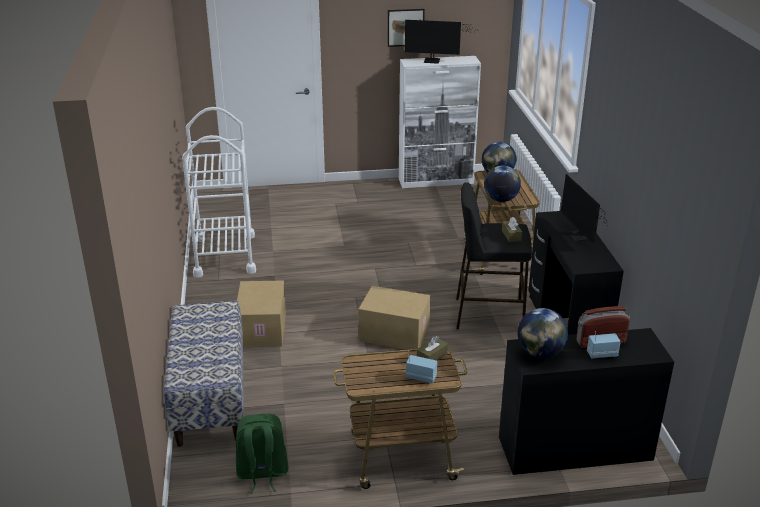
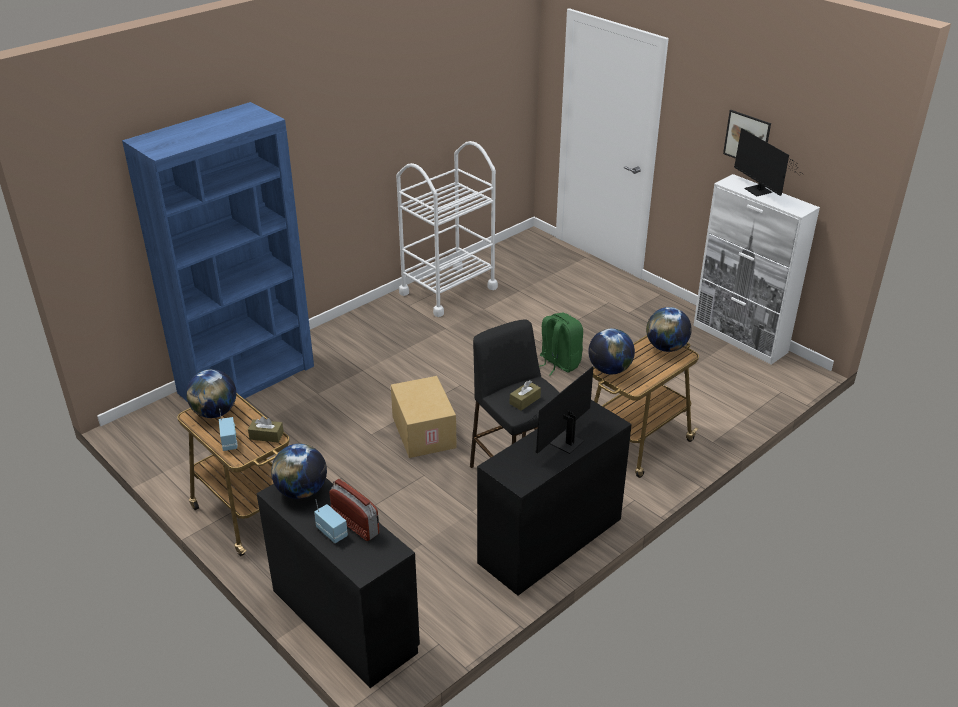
camera: 55 degrees right, 5 degrees up
(210, 397) = (247, 379): bench -> blue bookcase
(262, 473) = (175, 447): green backpack -> green backpack (558, 363)
(263, 329) = (360, 360): cardboard box -> none
(367, 374) = (215, 412): none -> globe

